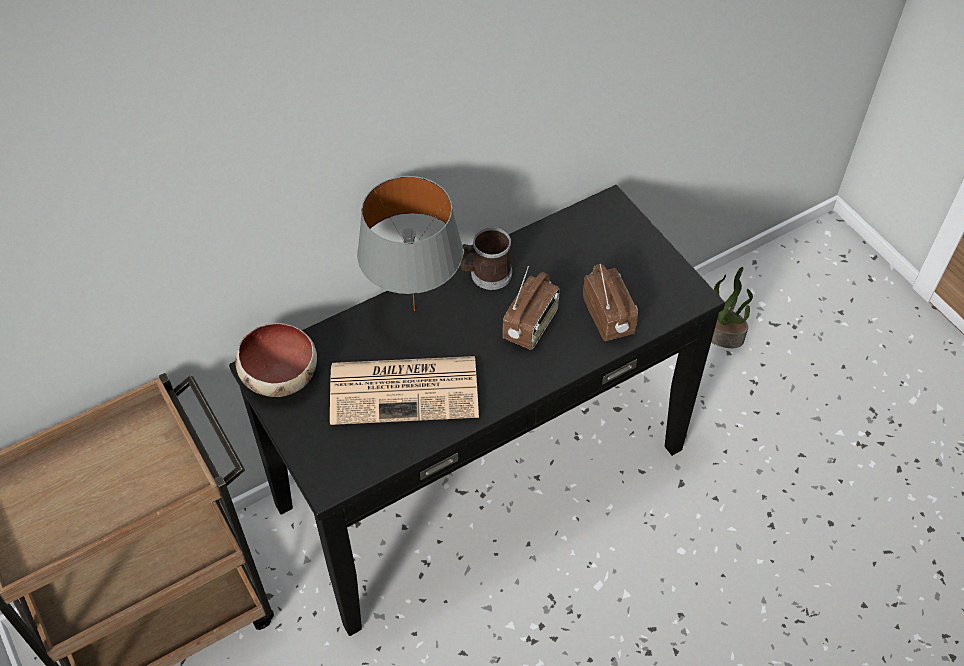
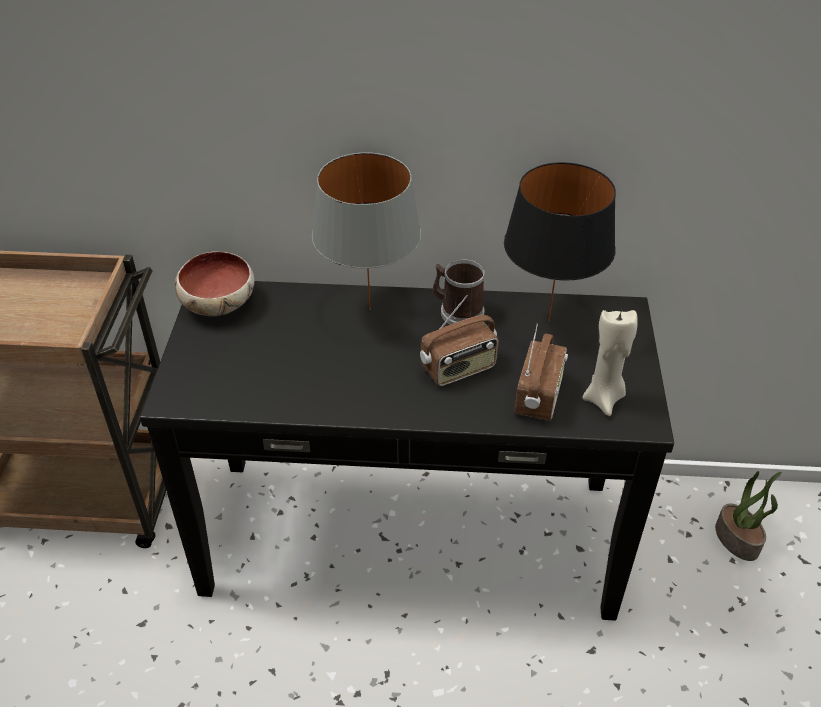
camera: 35 degrees right, 10 degrees down
(406, 389) = (303, 363): newspaper -> none
(563, 244) = (550, 320): none -> black table lamp
(653, 292) = (604, 398): none -> beige candle

